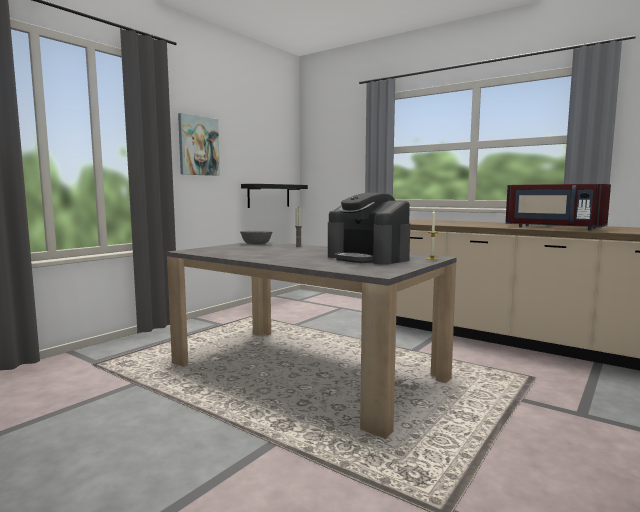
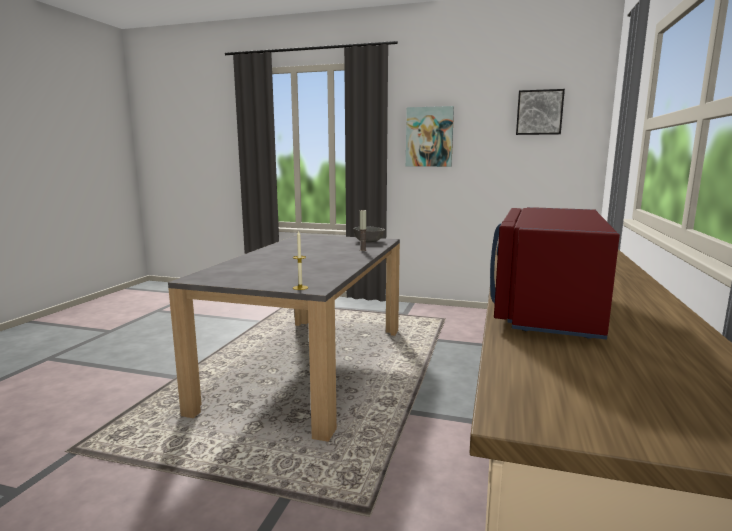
camera: 70 degrees right, 5 degrees up
(267, 135) = (539, 112): none -> picture
(269, 195) = (534, 189): black shelf -> none
(368, 258) = (290, 271): coffee machine -> none

